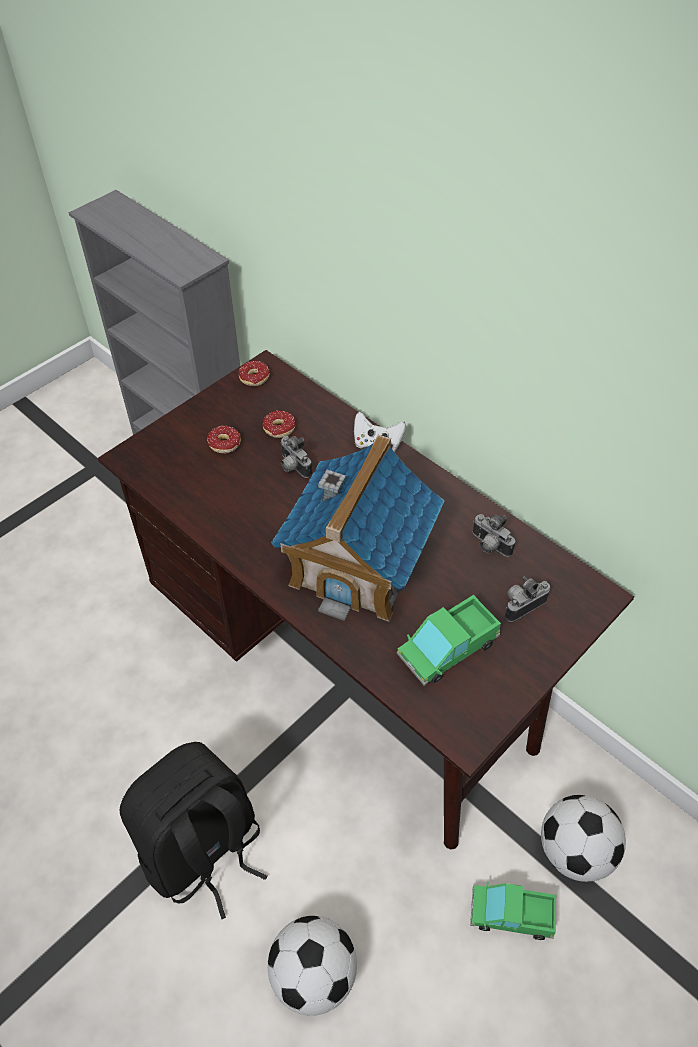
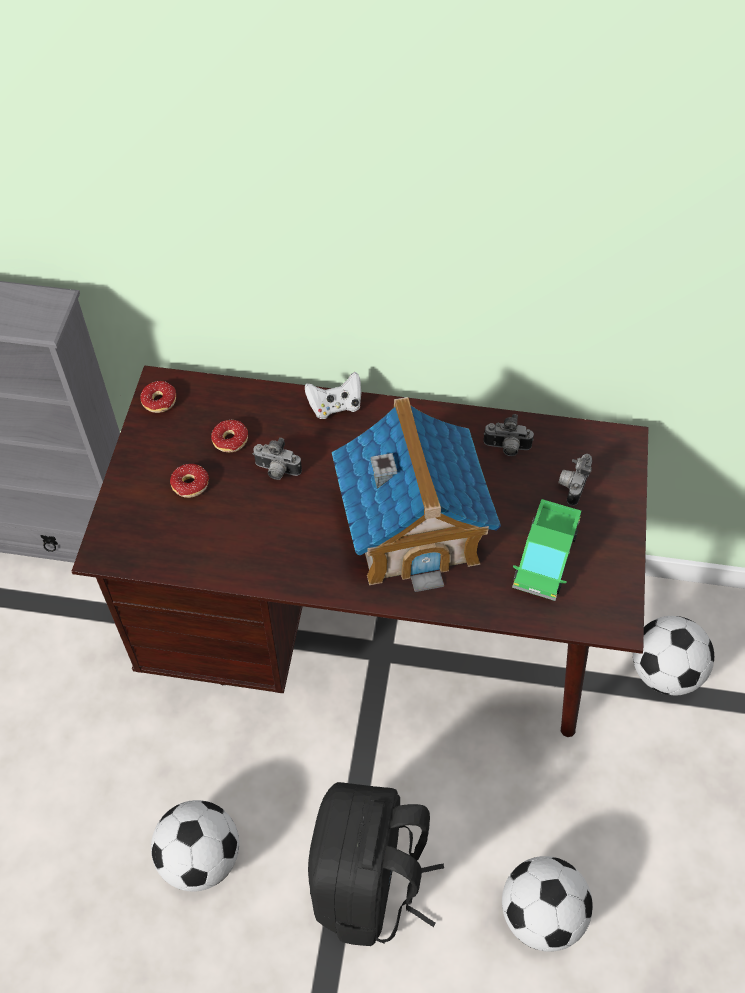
camera: 35 degrees left, 5 degrees up
(107, 747) = (201, 857): none -> football
(511, 914) = (654, 755): toy truck -> none

